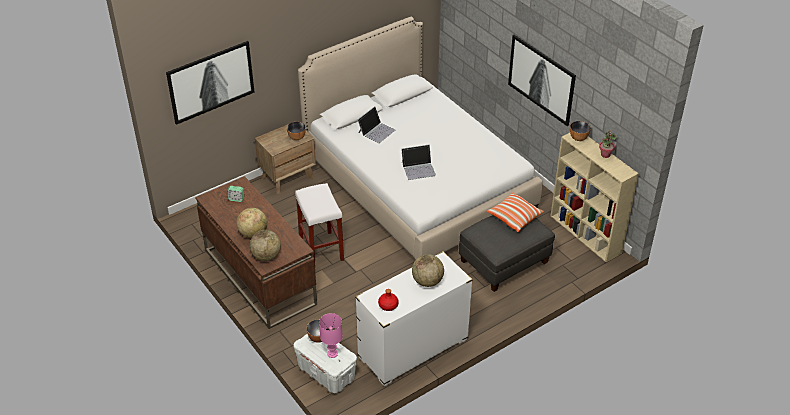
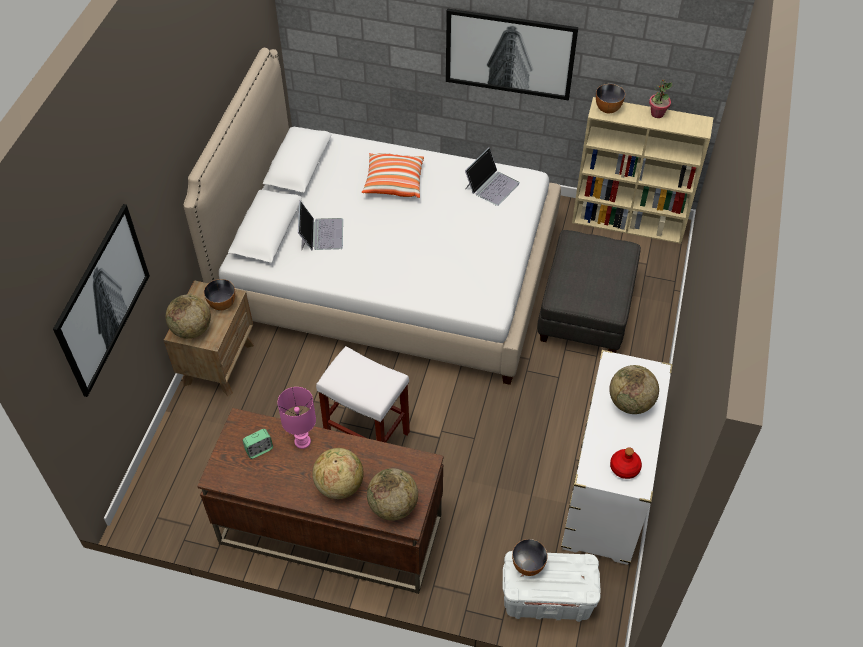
camera: 40 degrees left, 10 degrees up
(271, 140) = (192, 329): none -> globe
(332, 353) = (565, 574): pink table lamp -> pink table lamp (301, 441)
(418, 168) = (429, 254): laptop -> laptop (492, 185)
(514, 217) = (583, 250): pillow -> pillow (393, 183)

